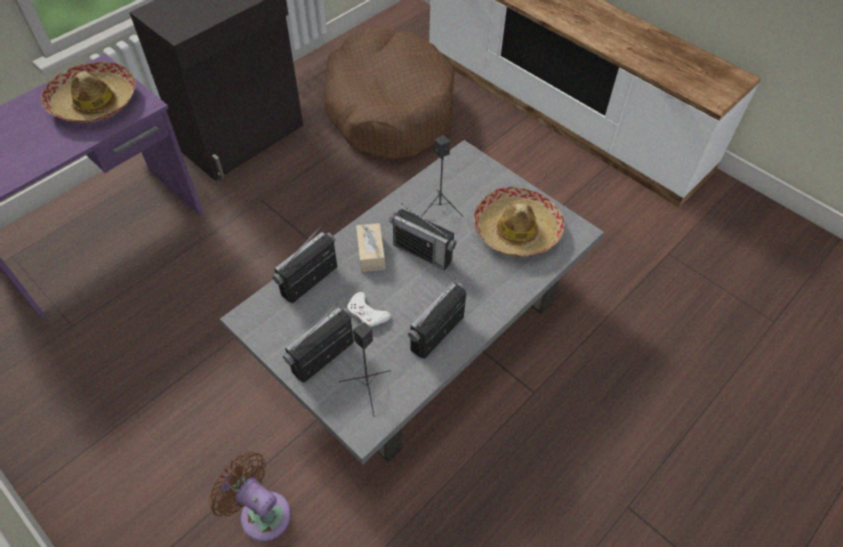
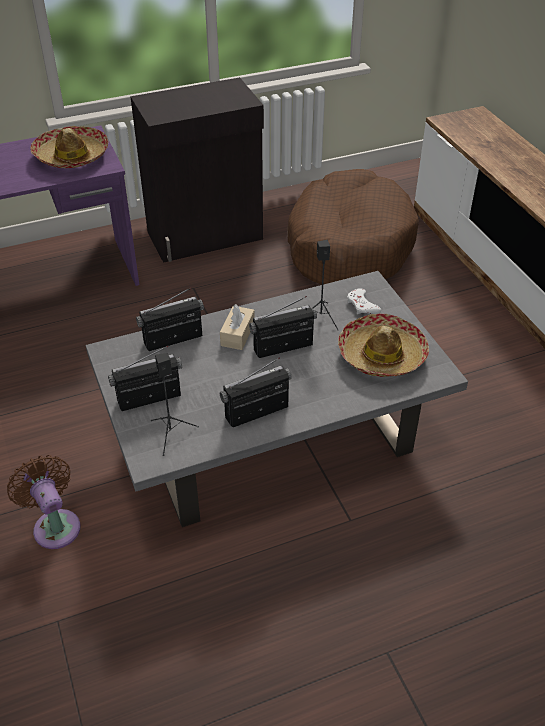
camera: 25 degrees right, 10 degrees down
(367, 313) = (205, 378): white game controller -> white game controller (362, 305)
(422, 252) = (283, 347): radio -> radio turned 105 degrees clockwise

